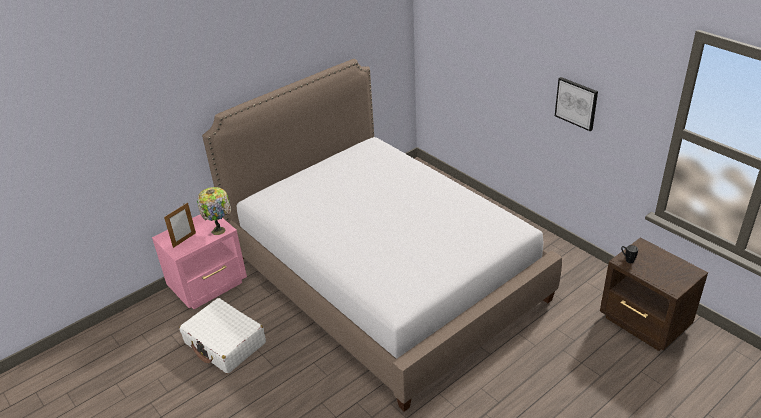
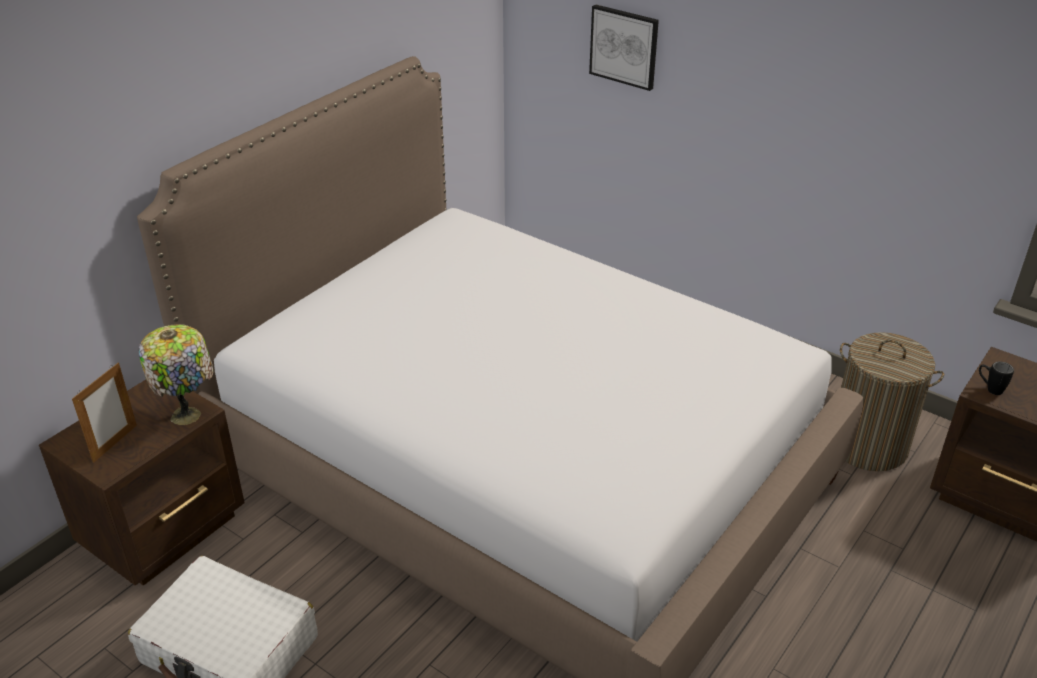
camera: 15 degrees left, 0 degrees up
(209, 286) = (166, 531): pink nightstand -> brown nightstand
(576, 103) = (855, 112): picture -> picture (624, 46)
(577, 285) = (868, 445): none -> laundry basket

